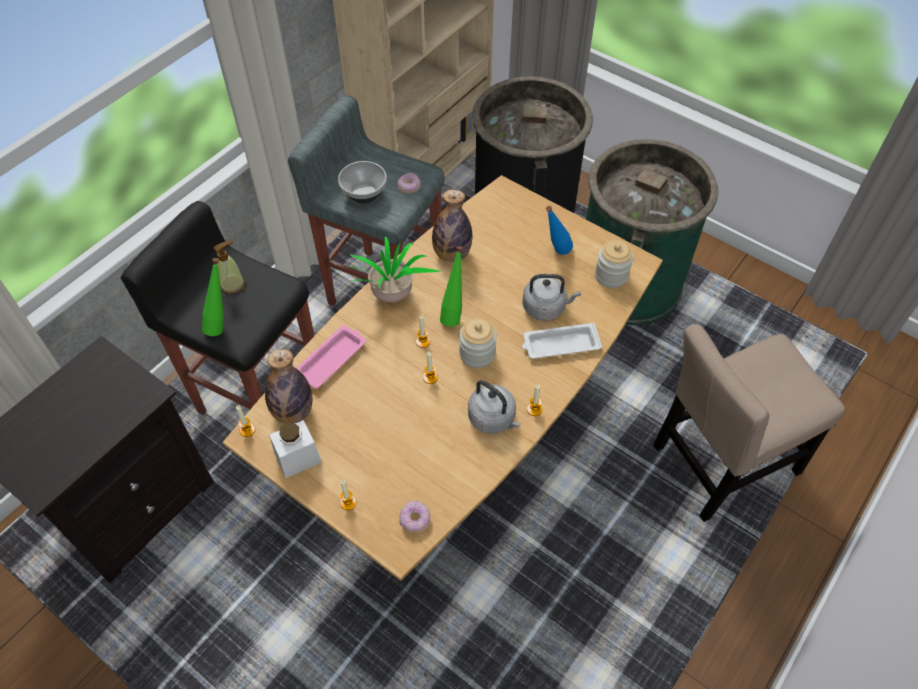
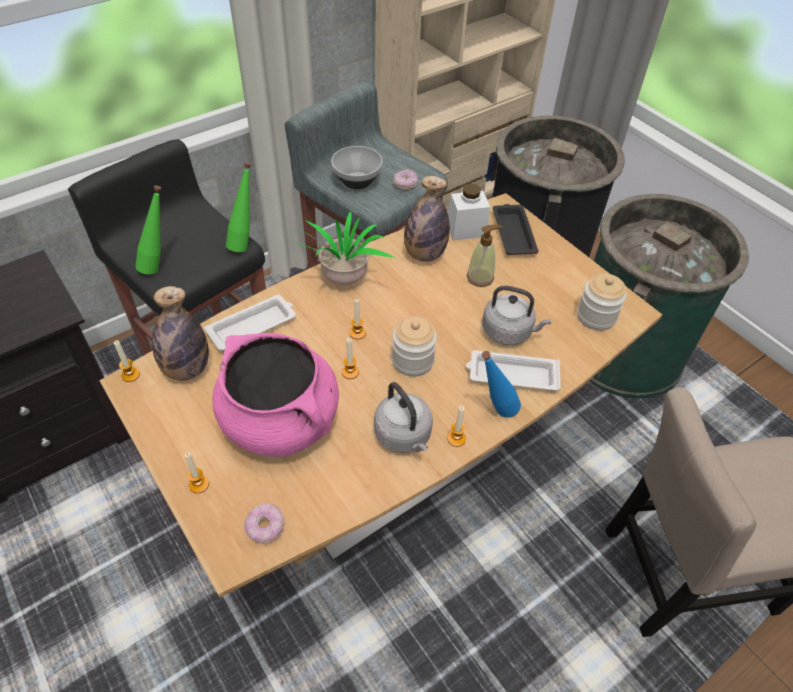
camera: 15 degrees right, 5 degrees down
(232, 284) = (189, 232): soap dispenser -> soap dispenser (480, 277)
(298, 458) = (168, 419): white jar -> white jar (466, 229)
(332, 359) = (253, 326): pink tray -> white tray
(391, 433) = (281, 421): none -> pink cooking pot
(453, 314) = (402, 313): green bottle -> green bottle (245, 243)
(520, 214) = (513, 233): none -> black tray
(555, 253) = (538, 280): blue bottle -> blue bottle (493, 413)

